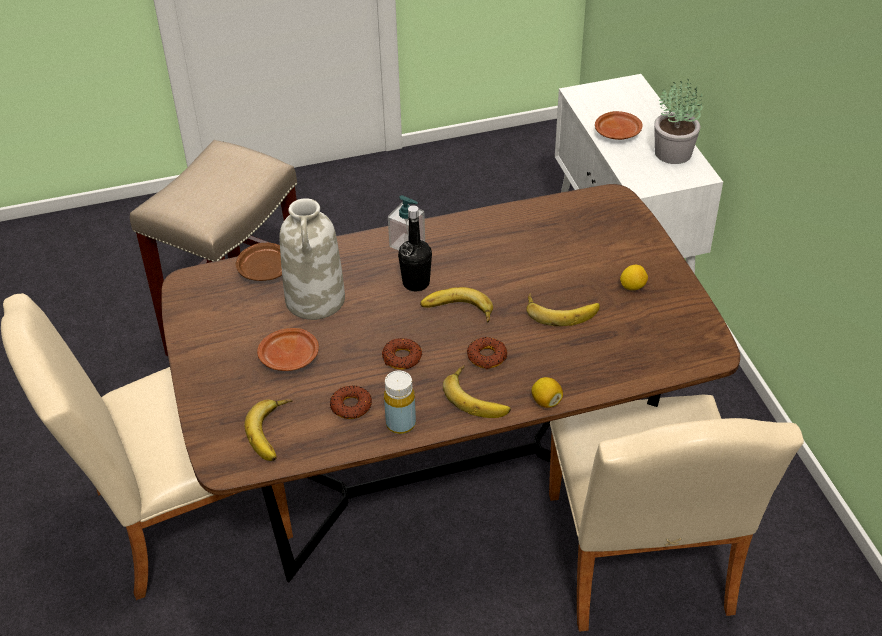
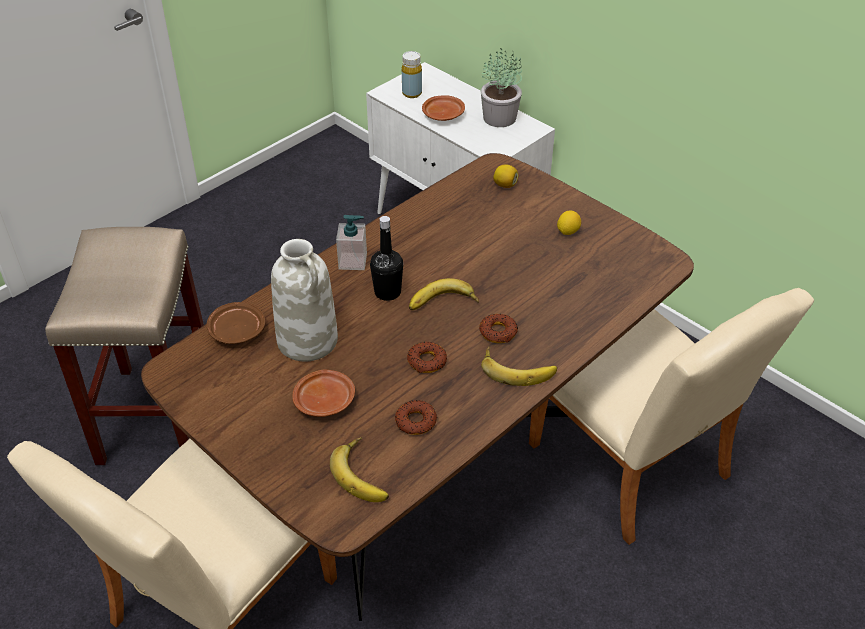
camera: 30 degrees left, 0 degrees up
(401, 424) = (471, 418): yellow bottle -> yellow bottle (412, 93)
(546, 401) = (575, 350): lemon -> lemon (505, 185)
(561, 310) = (528, 271): banana -> none

